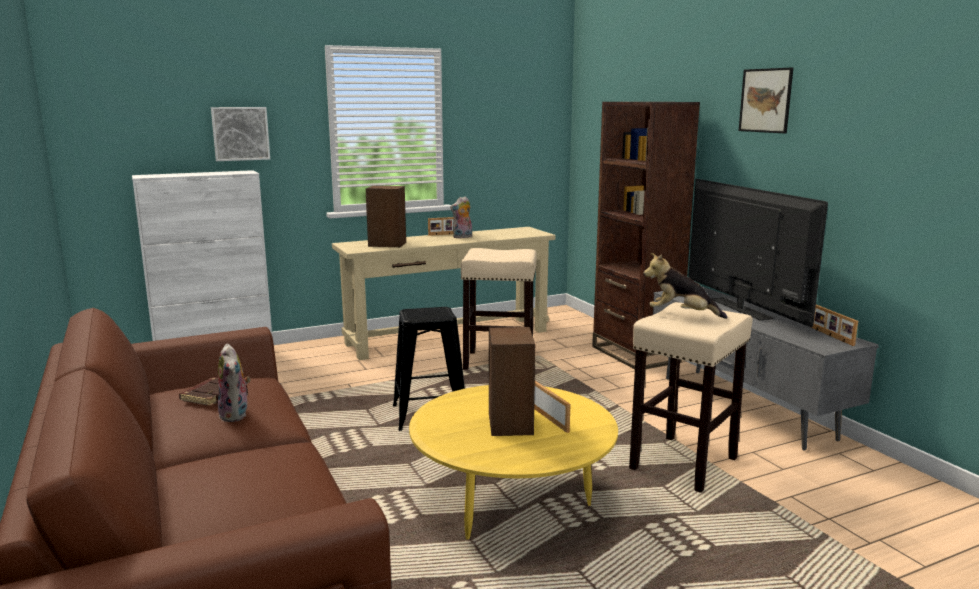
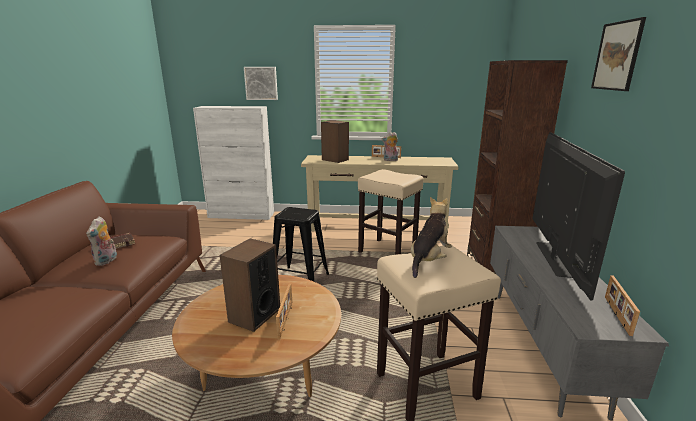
camera: 30 degrees right, 5 degrees up
(512, 503) = (265, 371): yellow coffee table -> brown coffee table
(681, 315) = (429, 260): plush toy -> plush toy turned 75 degrees clockwise

